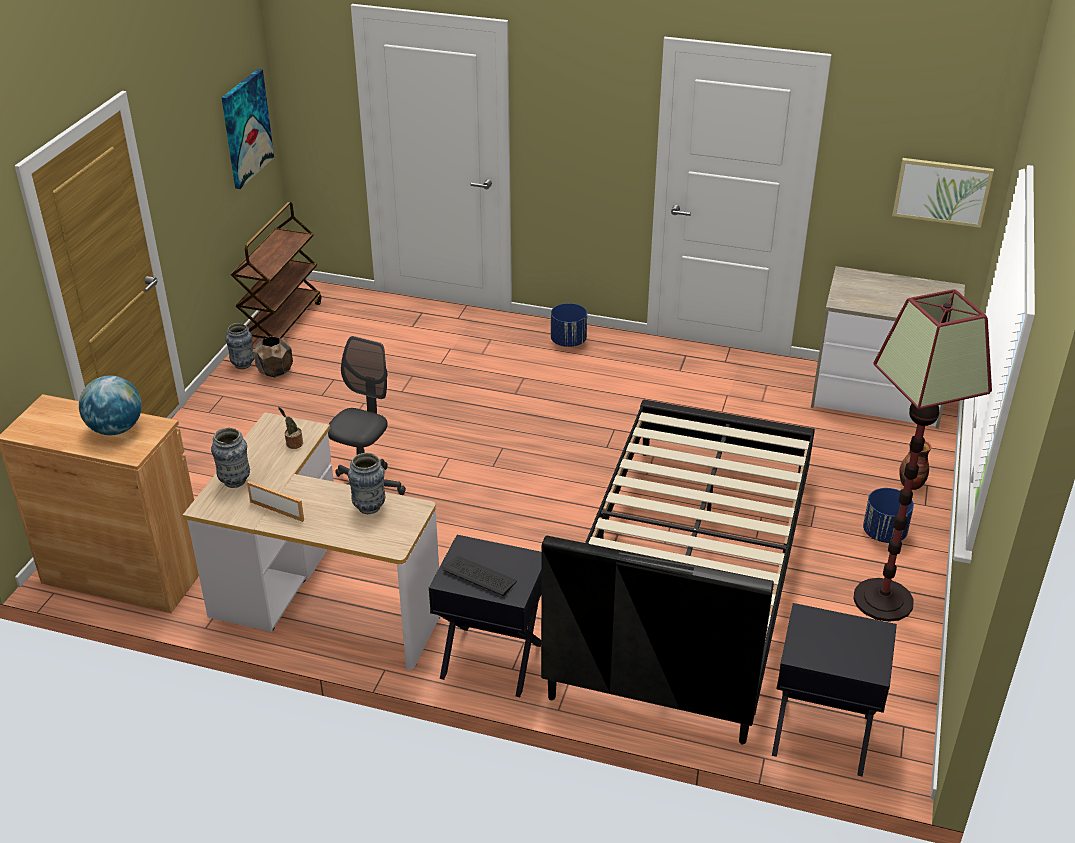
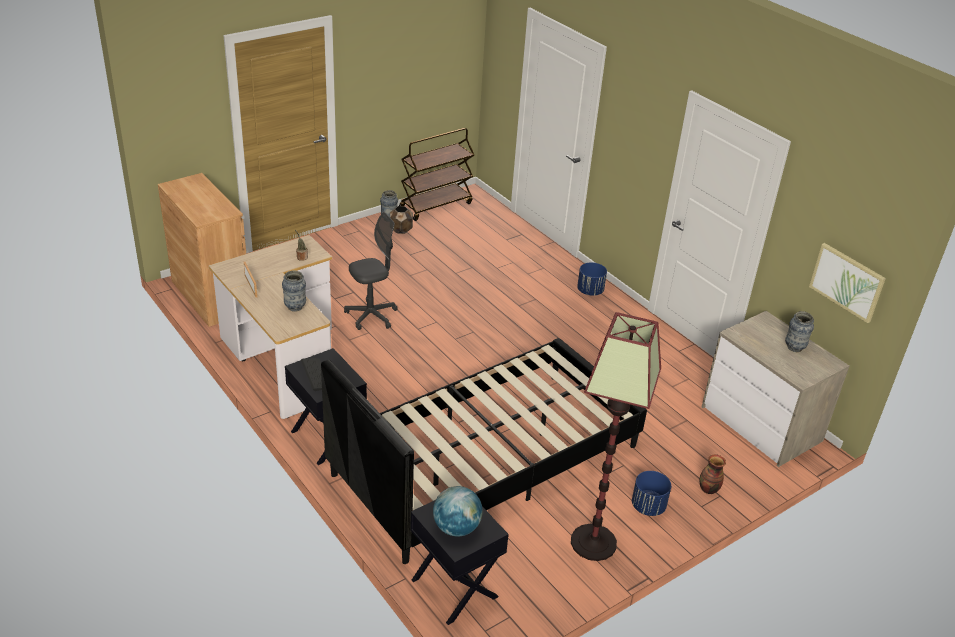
camera: 35 degrees right, 0 degrees up
(116, 429) = (210, 204): globe -> globe (456, 528)
(235, 481) = (251, 261): vase -> vase (794, 348)
(246, 128) = (446, 69): picture -> none

